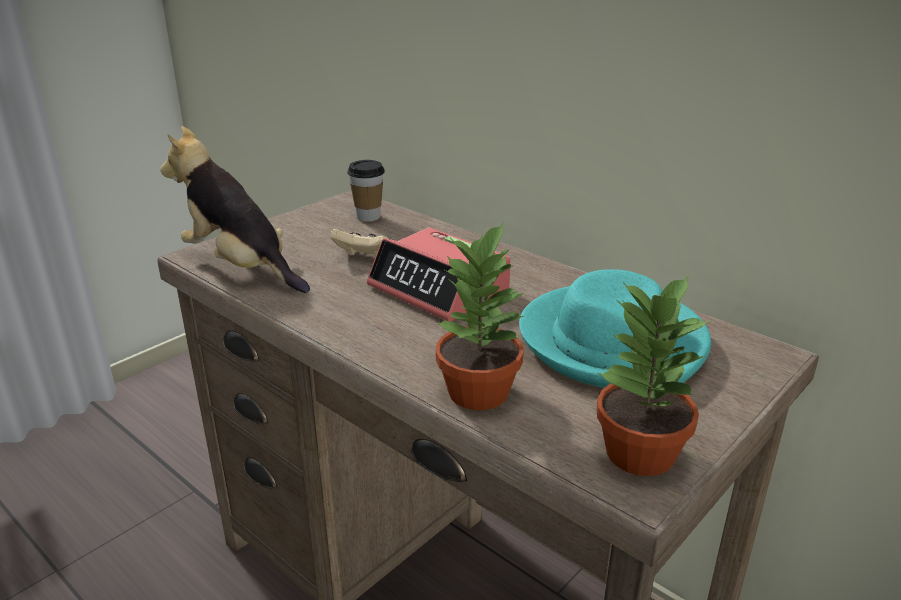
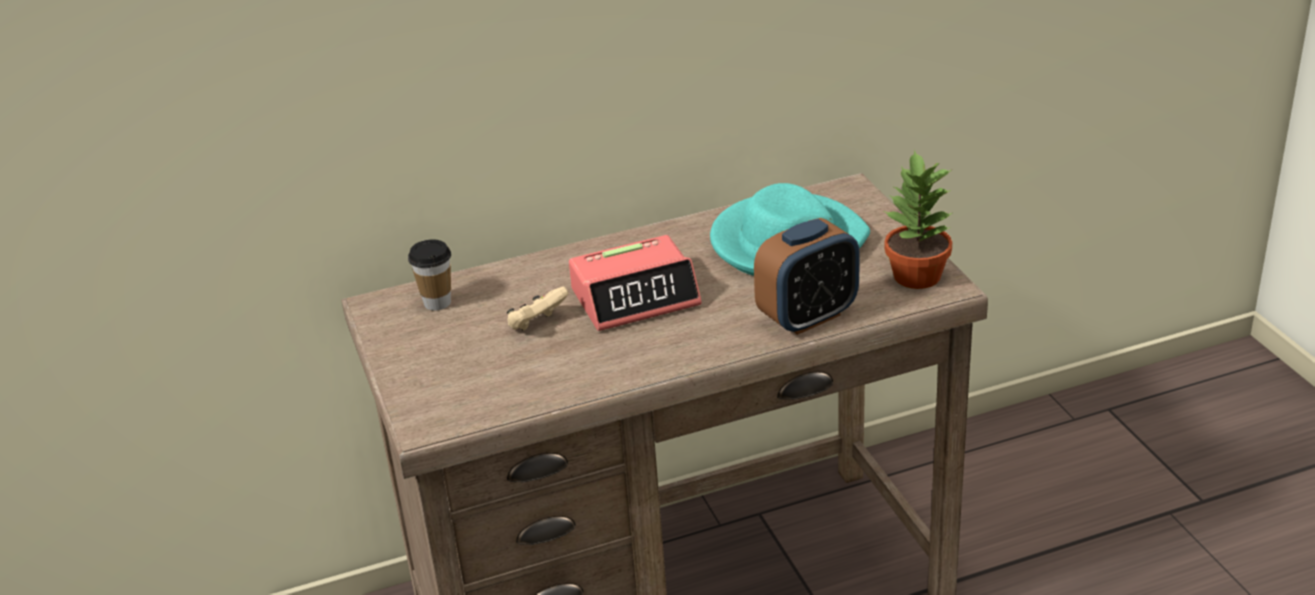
camera: 60 degrees left, 5 degrees up
(241, 267) = (485, 400): plush toy -> none
(480, 392) = (808, 317): potted plant -> alarm clock

